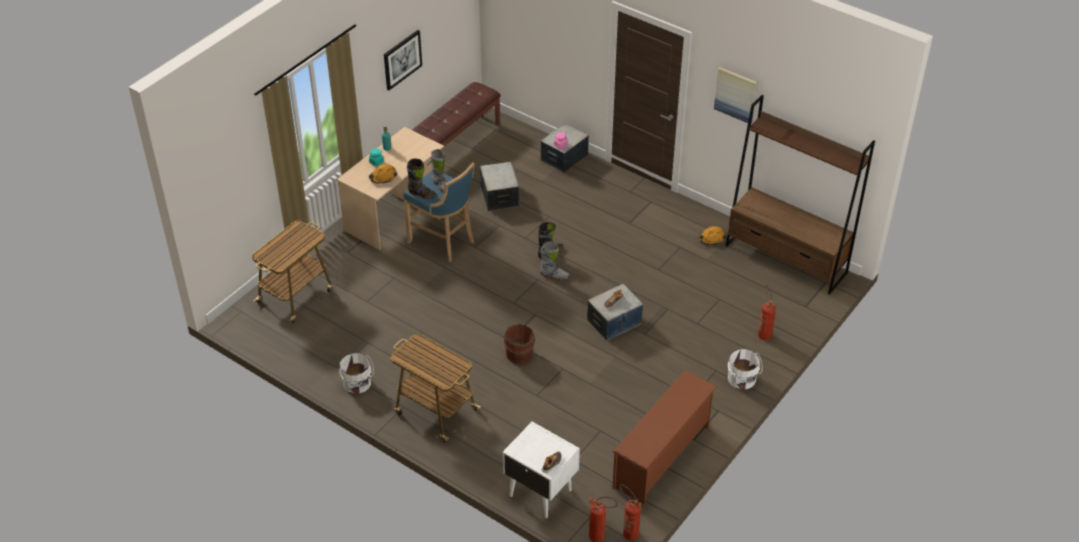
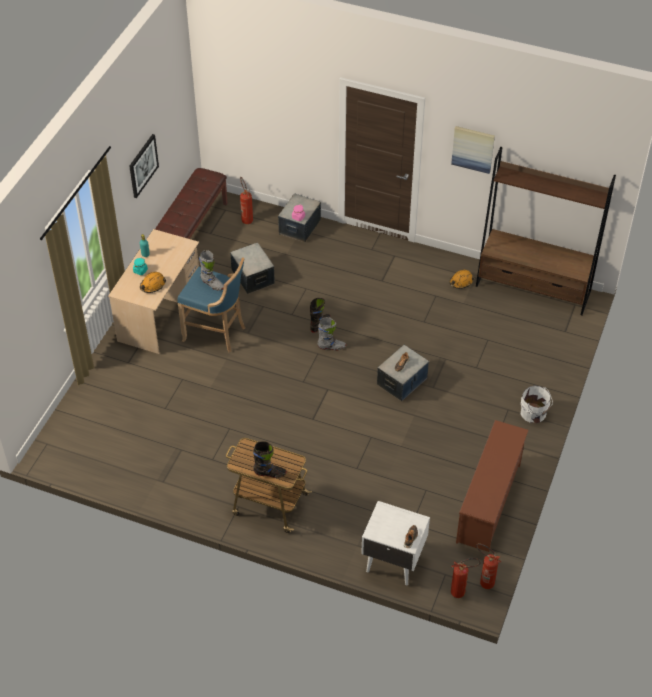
camera: 15 degrees left, 5 degrees up
(296, 295) = (94, 416): cart -> none
(357, 384) = (186, 493): white bucket -> none
(422, 194) = (196, 296): black boot -> black boot (270, 473)
(520, 353) = (327, 430): brown bucket -> none
(763, 333) = (537, 364): fire extinguisher -> fire extinguisher (246, 218)

